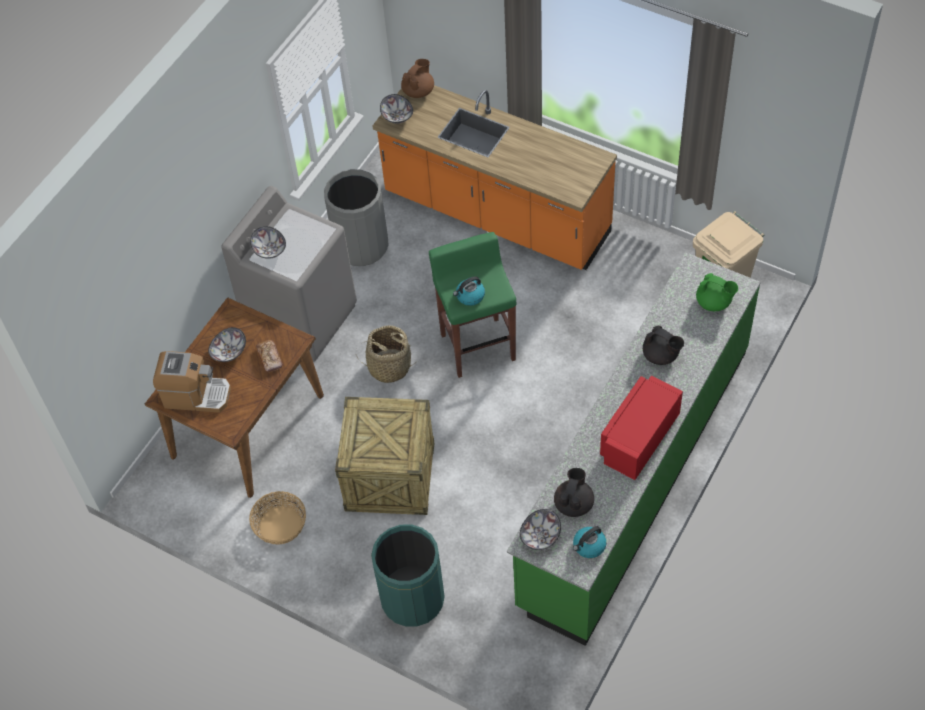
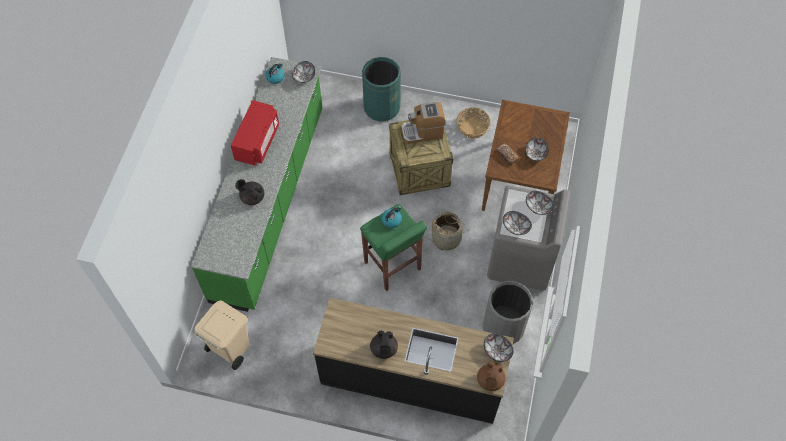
camera: 160 degrees right, 5 degrees up
(196, 395) = (541, 123): coffee machine -> coffee machine (423, 132)
(312, 231) = (515, 227): none -> bowl
(496, 215) = (412, 377): orange counter -> black counter
(574, 503) = (289, 97): black teapot -> black teapot (384, 349)
(714, 302) = (221, 243): green teapot -> none

